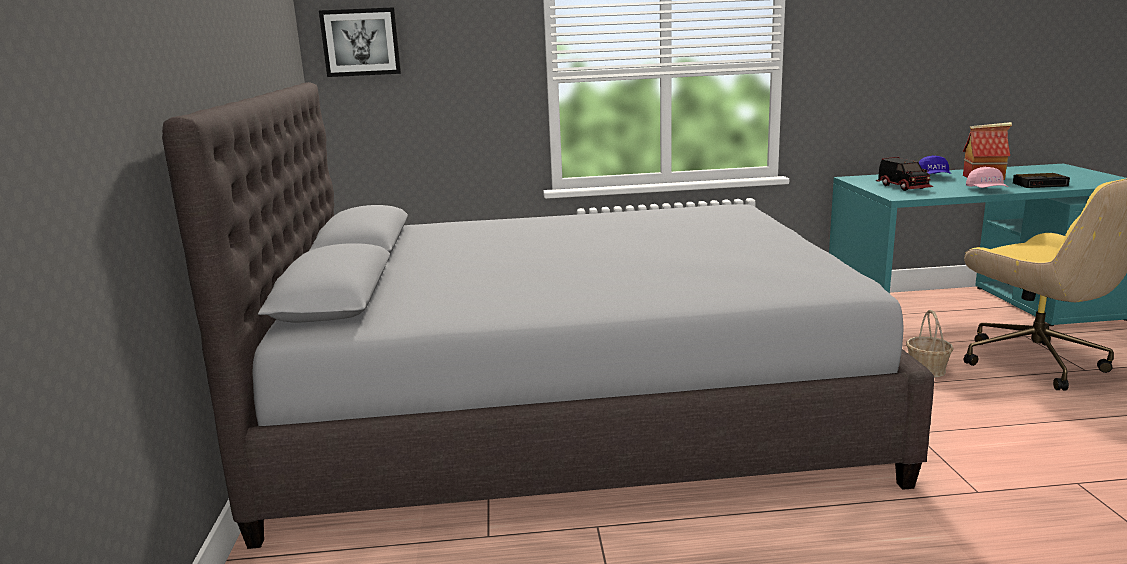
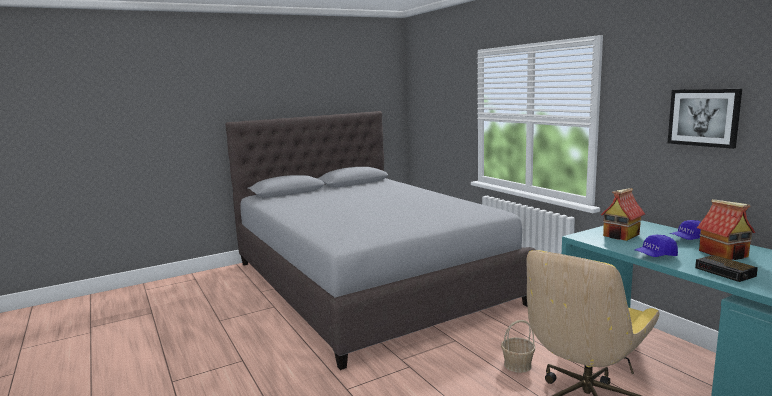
camera: 65 degrees right, 5 degrees down
(361, 42) = (420, 93): picture -> picture (704, 117)
(903, 187) = (621, 235): toy truck -> toy house
(986, 190) = (655, 256): pink cap -> blue cap

